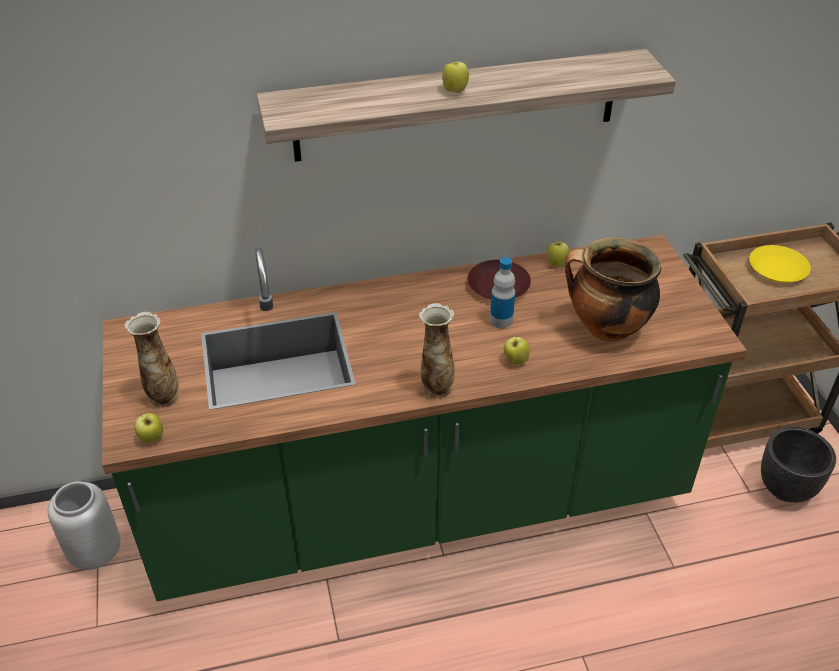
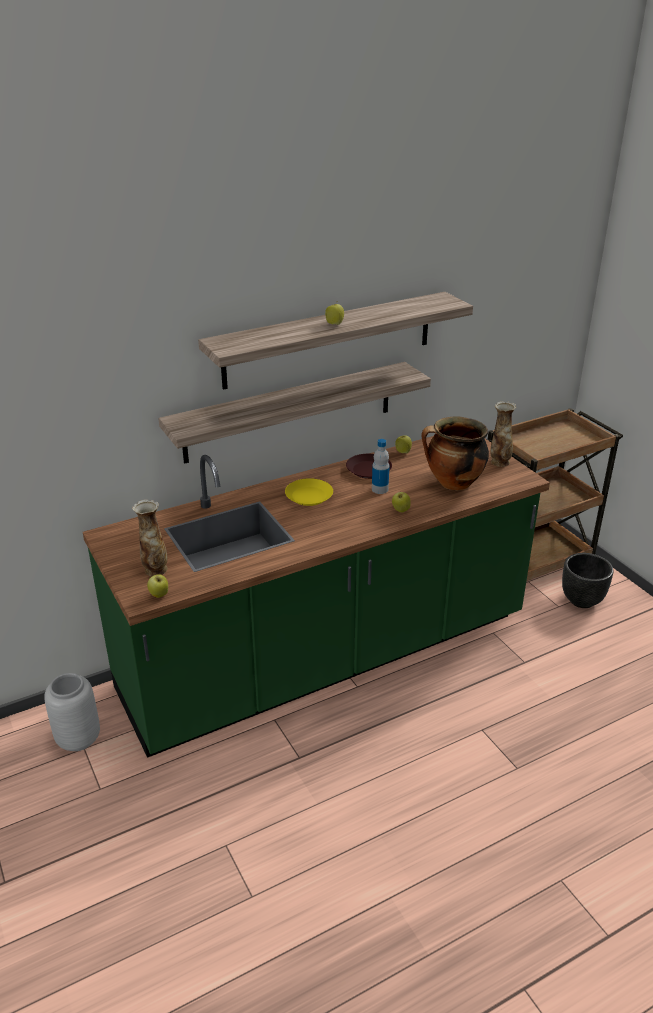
camera: 15 degrees left, 10 degrees down
(395, 196) = (290, 412): none -> shelf
(436, 387) = (353, 533): vase -> vase (499, 462)
(778, 269) = (547, 440): yellow plate -> yellow plate (309, 496)

